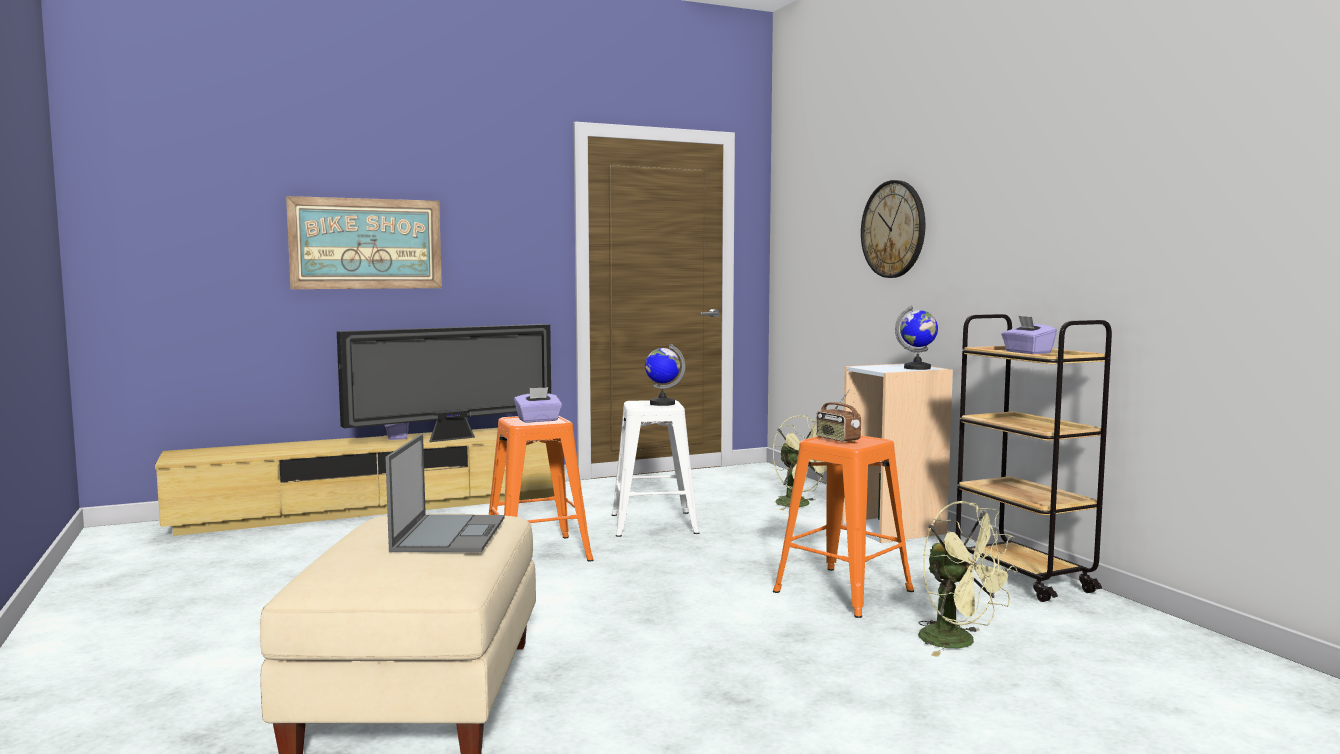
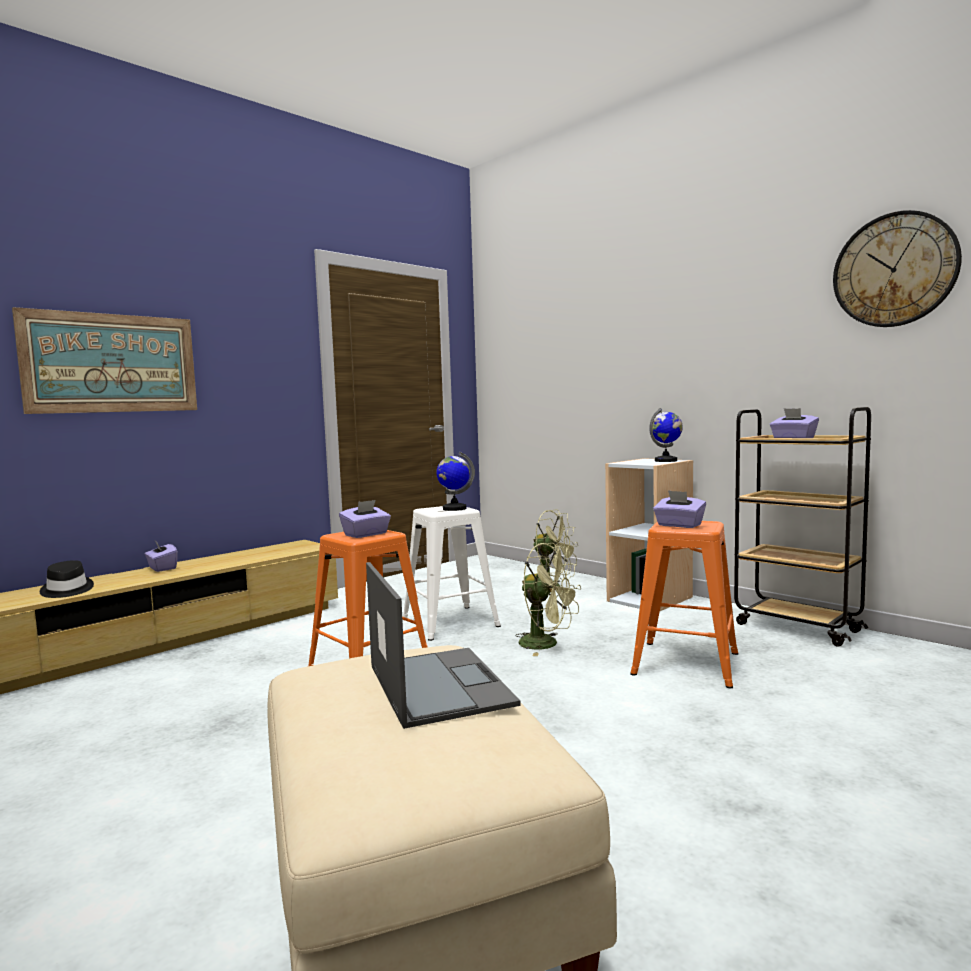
camera: 20 degrees left, 0 degrees up
(309, 447) = (66, 590): none -> black hat
(453, 438) = (227, 562): television -> none
(837, 439) = (679, 525): radio -> purple tissue box
(893, 229) = (618, 347): wall clock -> wall clock (894, 270)
(958, 642) = (836, 697): green fan -> green fan (547, 644)

